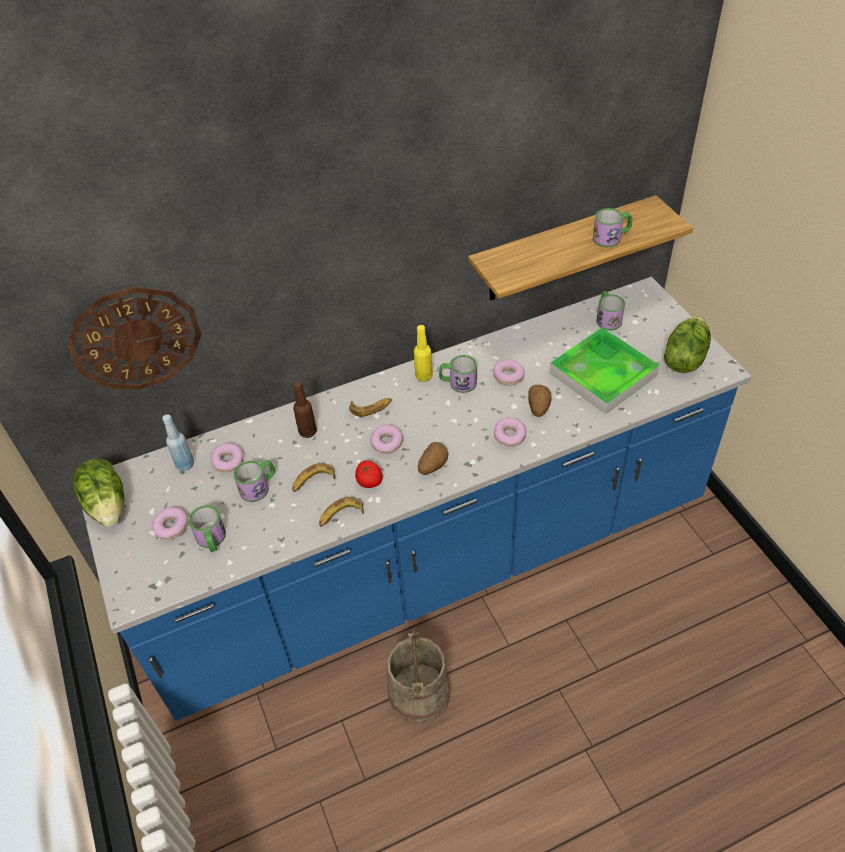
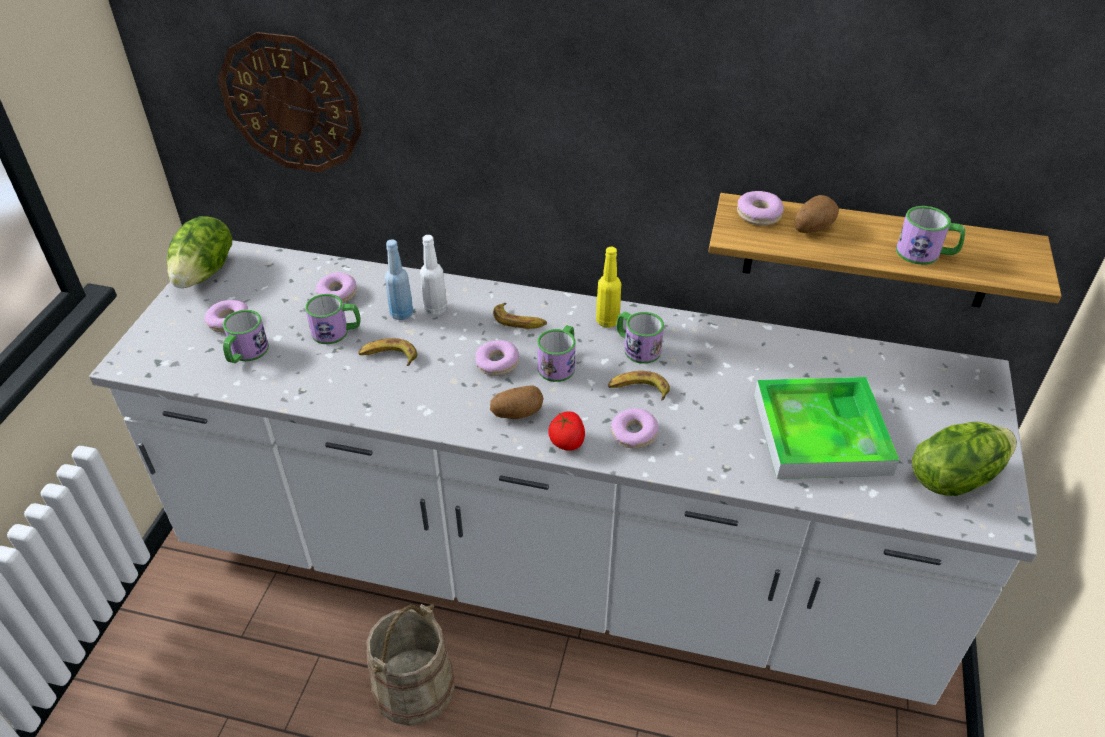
camera: 35 degrees right, 5 degrees down
(185, 464) = (300, 275): blue bottle -> blue bottle (401, 314)
(308, 432) = (435, 309): brown bottle -> white bottle
(341, 516) = (376, 404): banana -> banana (638, 390)
(369, 481) = (438, 389): tomato -> tomato (567, 442)
(432, 561) = (552, 562): blue counter -> white counter
(508, 376) = (701, 372): donut -> donut (758, 214)
(538, 407) = (700, 424): potato -> potato (812, 228)
(607, 318) = (894, 376): mug -> mug (559, 364)

